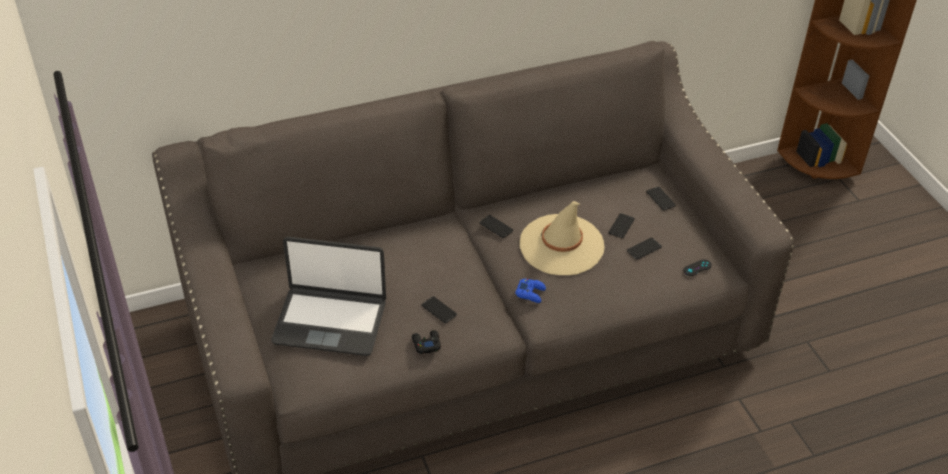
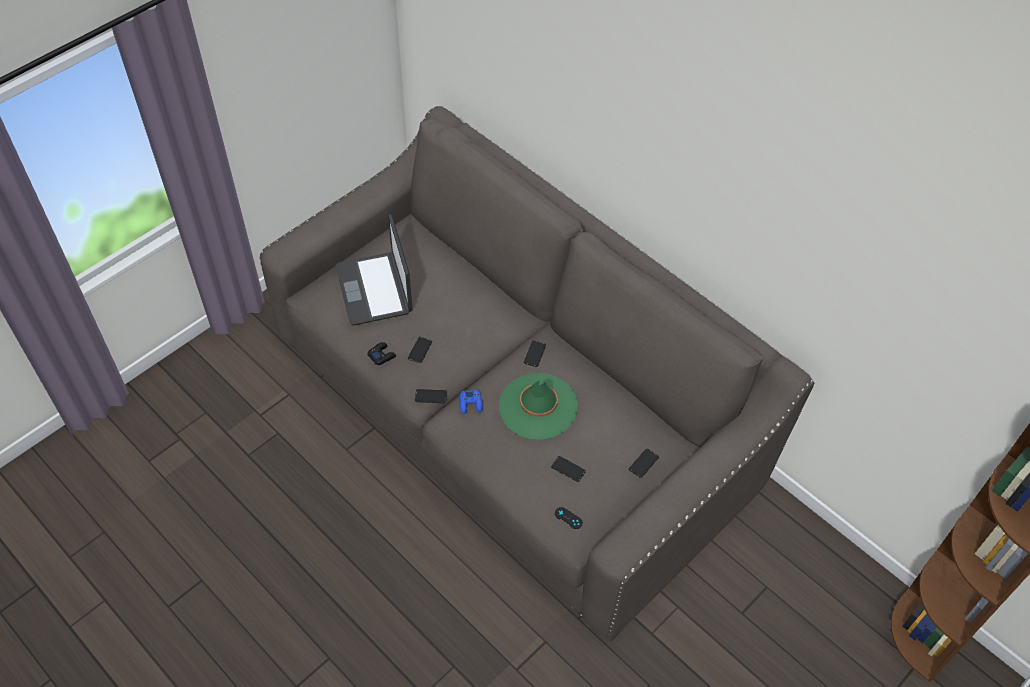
camera: 65 degrees right, 10 degrees up
(561, 245) = (538, 406): beige hat -> green hat
(621, 226) = (588, 443): phone -> phone (430, 396)

